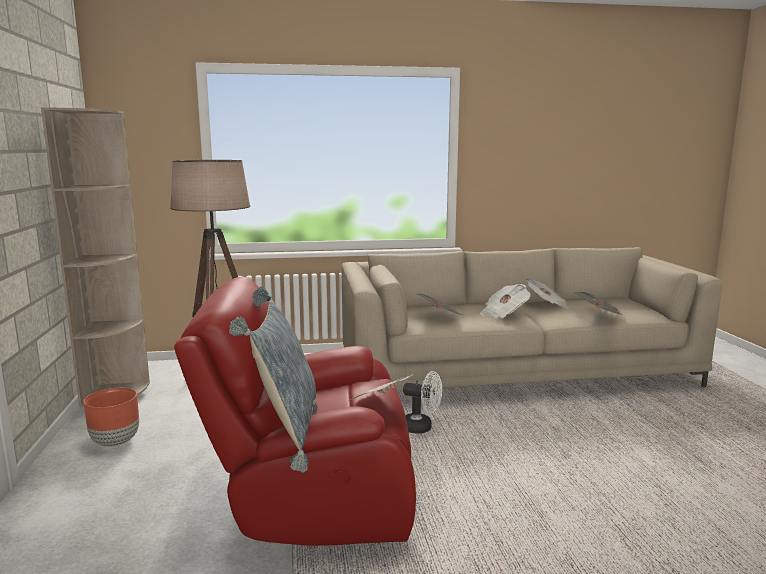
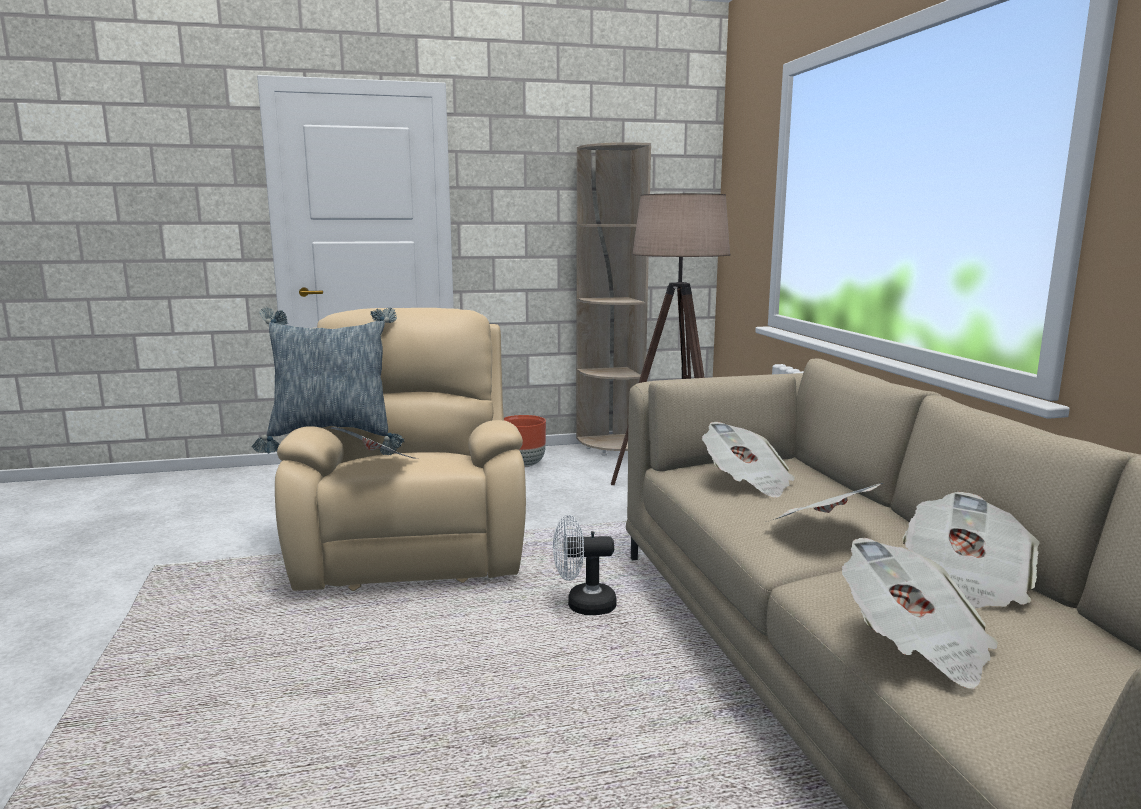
camera: 85 degrees right, 0 degrees up
(311, 495) = (412, 549): red armchair -> beige armchair
(421, 427) = (583, 605): white fan -> white fan turned 75 degrees clockwise

